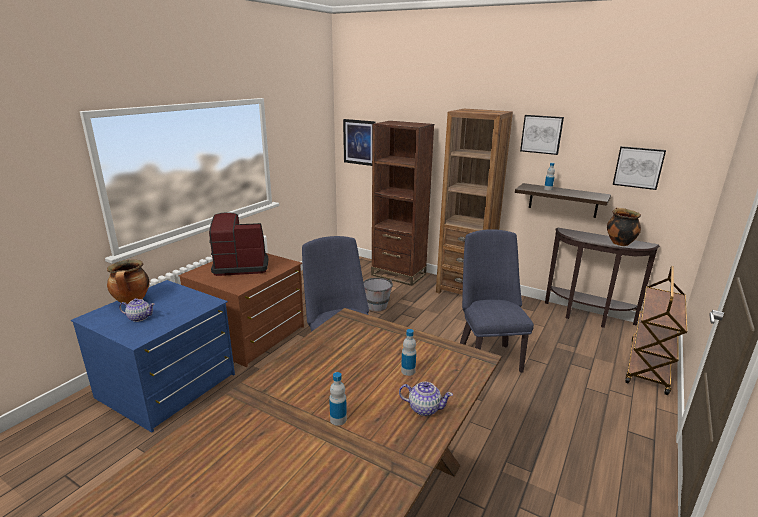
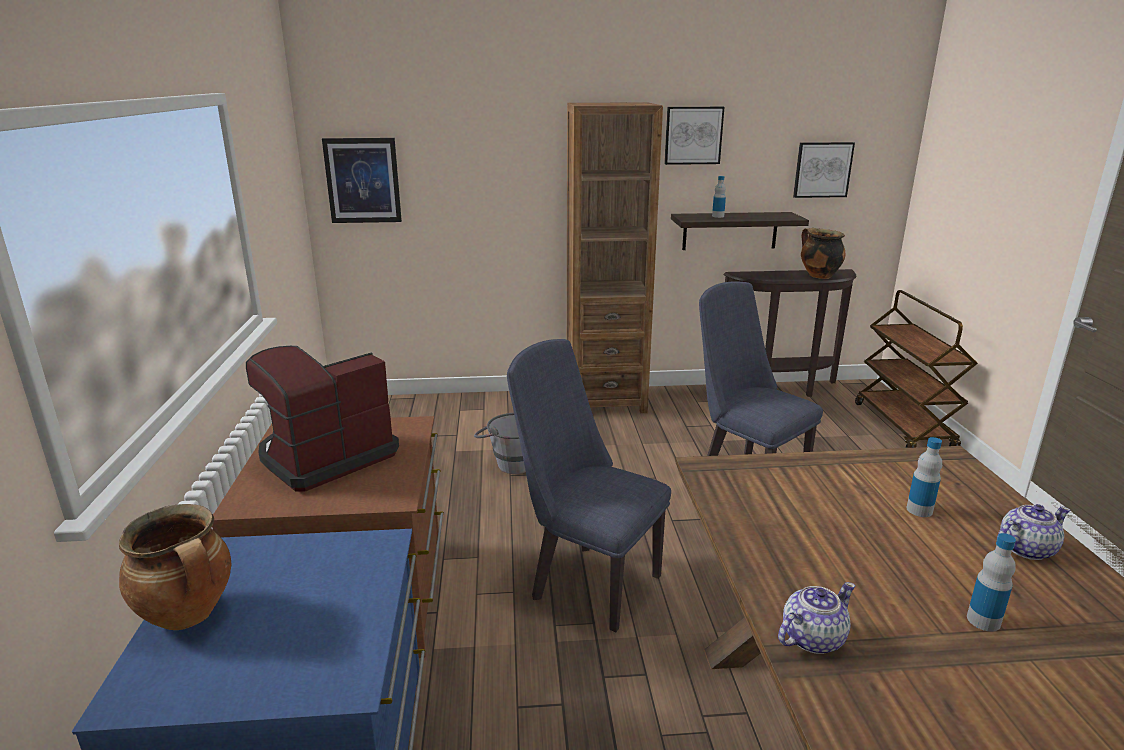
camera: 35 degrees left, 0 degrees up
(139, 317) = (271, 640): teapot -> teapot (811, 638)
(398, 274) = (485, 406): brown bookcase -> none

